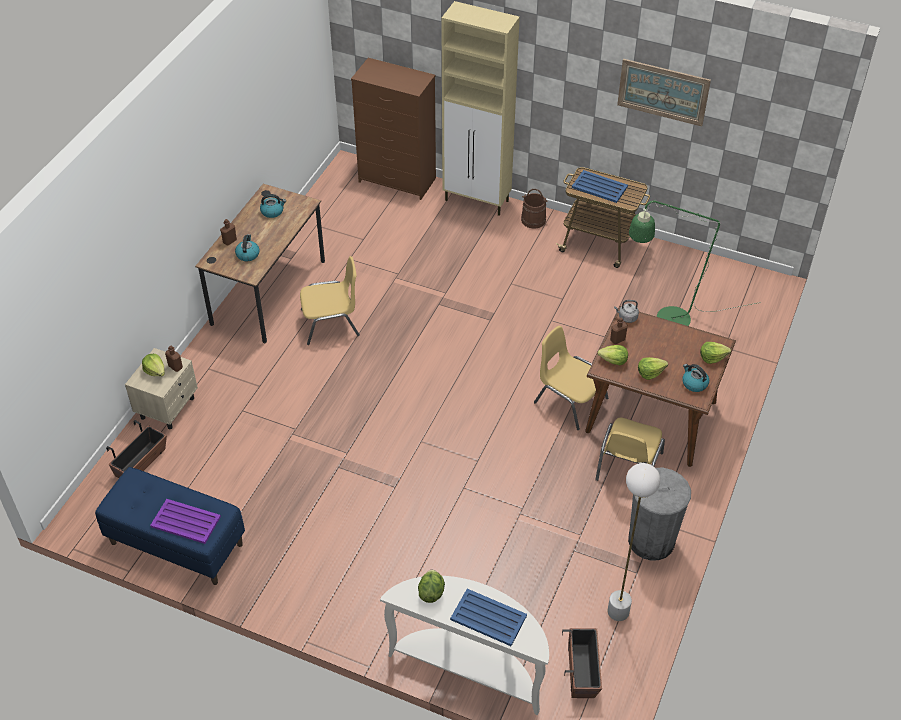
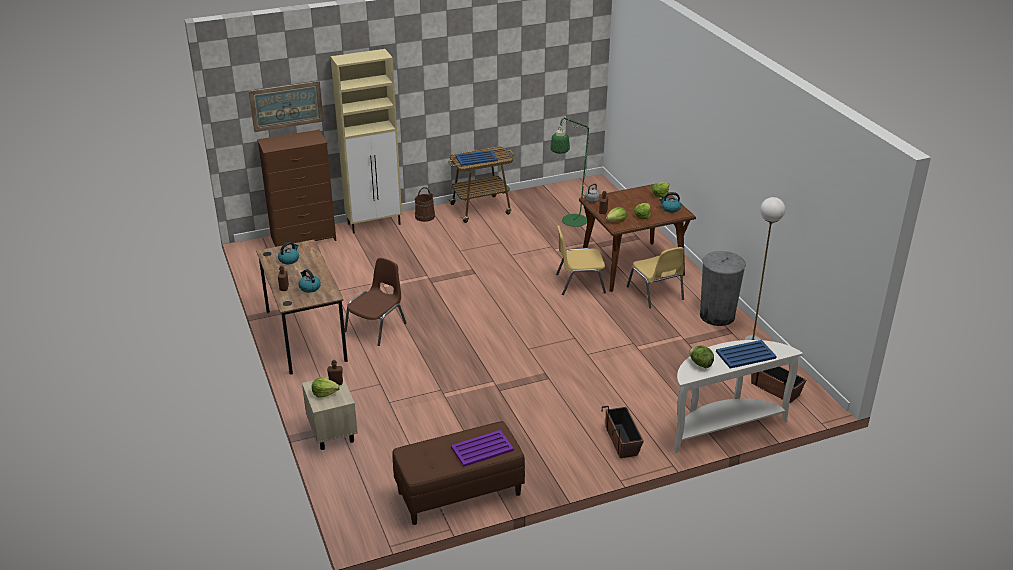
camera: 45 degrees left, 15 degrees down
(141, 463) = (362, 471): planter -> planter (622, 441)
(176, 544) = (459, 494): blue bench -> brown bench
(331, 323) = (377, 327): yellow chair -> brown chair
(663, 92) = (497, 67): picture -> picture (286, 106)

